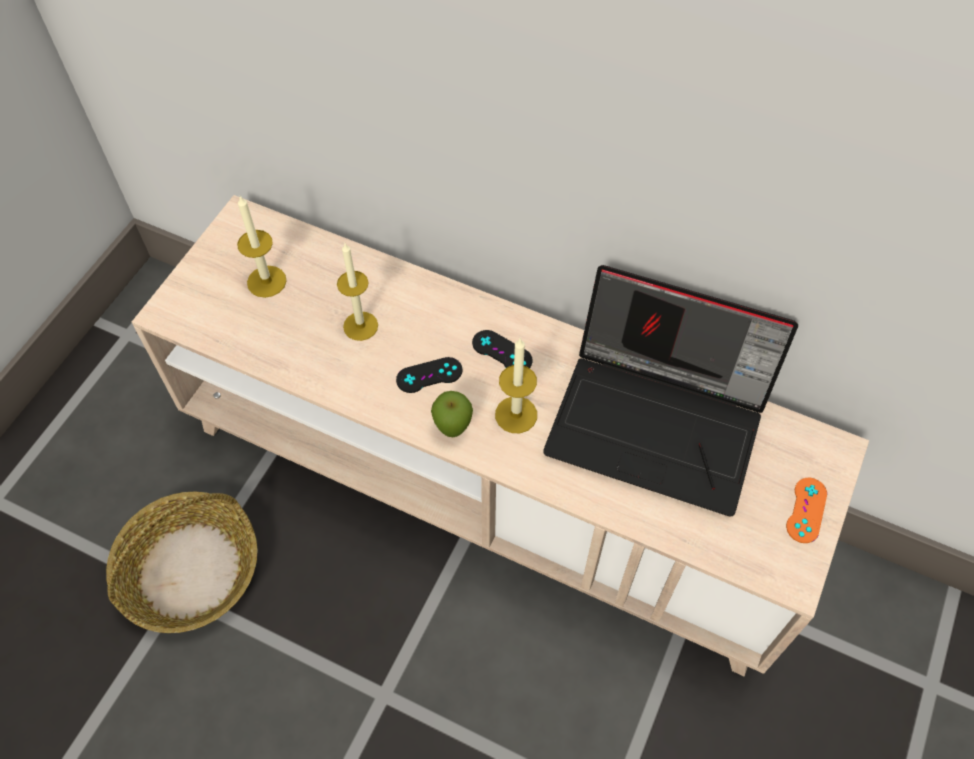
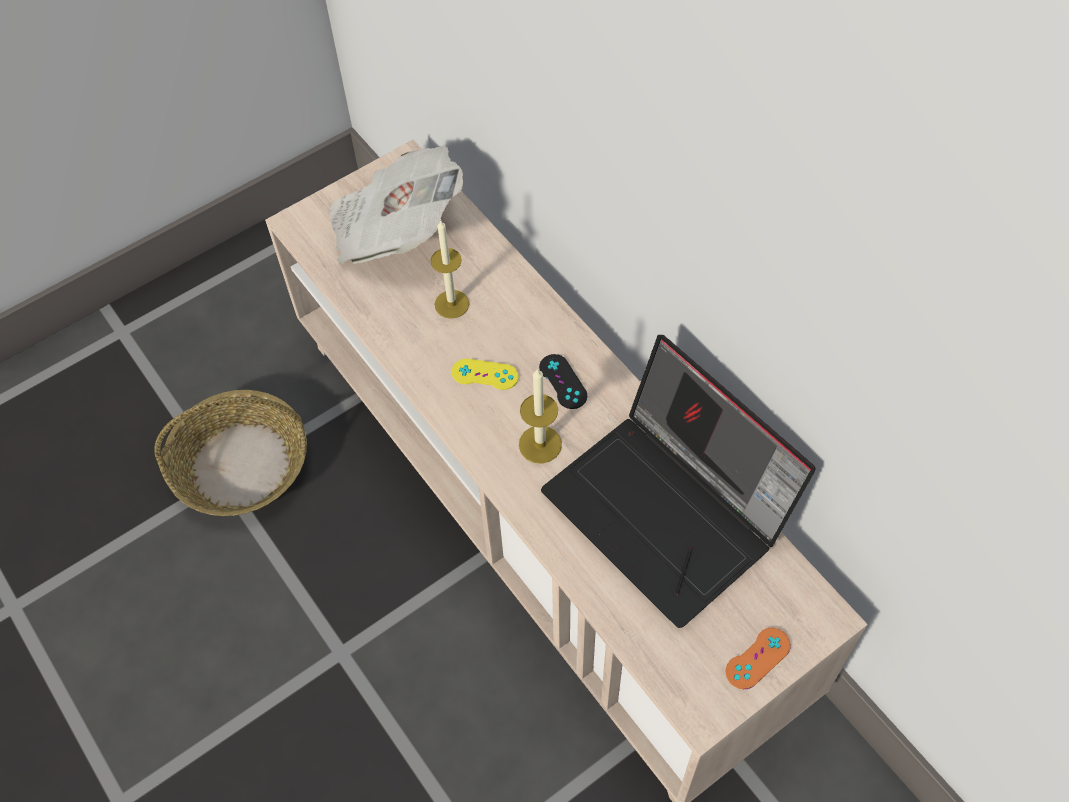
camera: 30 degrees right, 0 degrees up
(266, 281) = (395, 230): candle -> newspaper
(429, 375) = (485, 374): black game controller -> yellow game controller
(453, 429) = (476, 432): apple -> none

